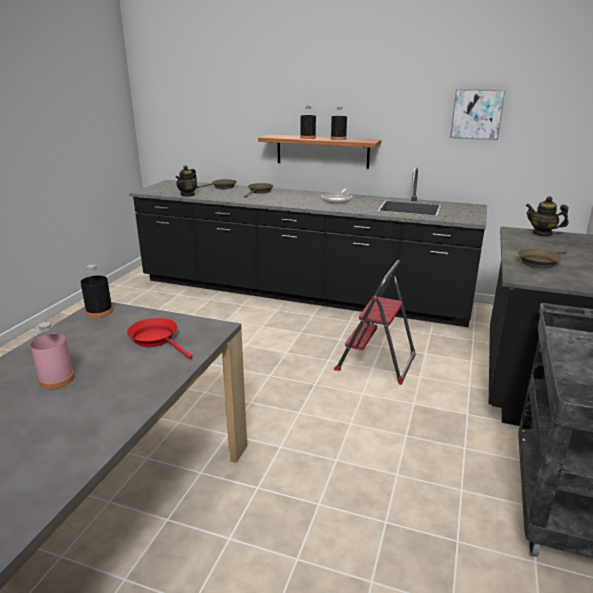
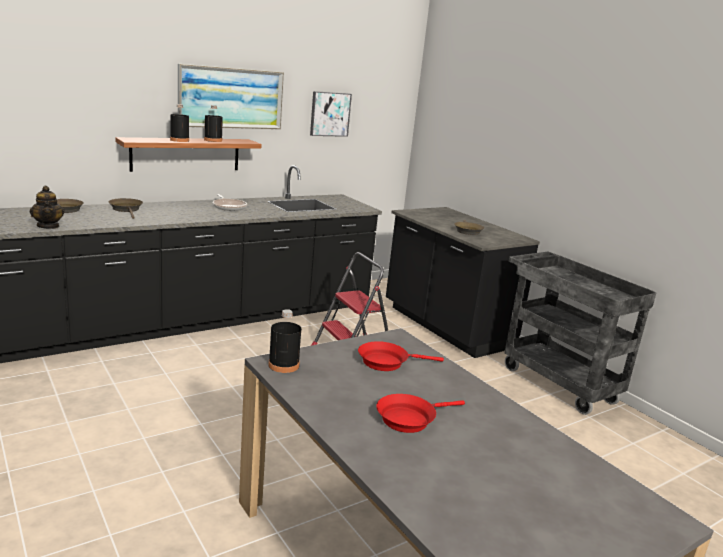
camera: 55 degrees left, 5 degrees down
(57, 379) = (409, 418): pink bottle -> red frying pan
(364, 99) = (231, 98): none -> picture
(542, 233) = (423, 211): teapot -> none

